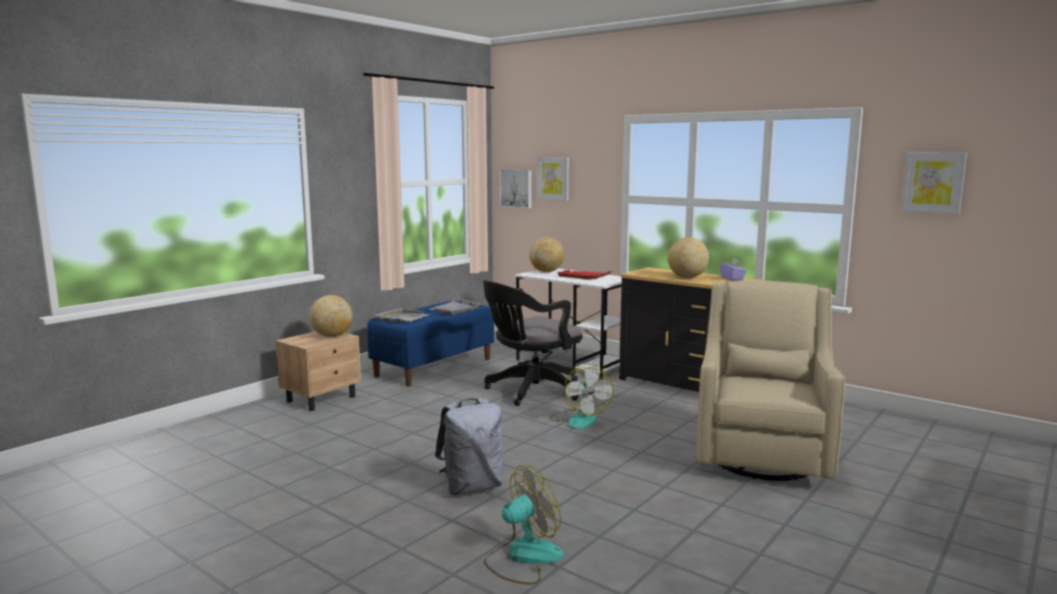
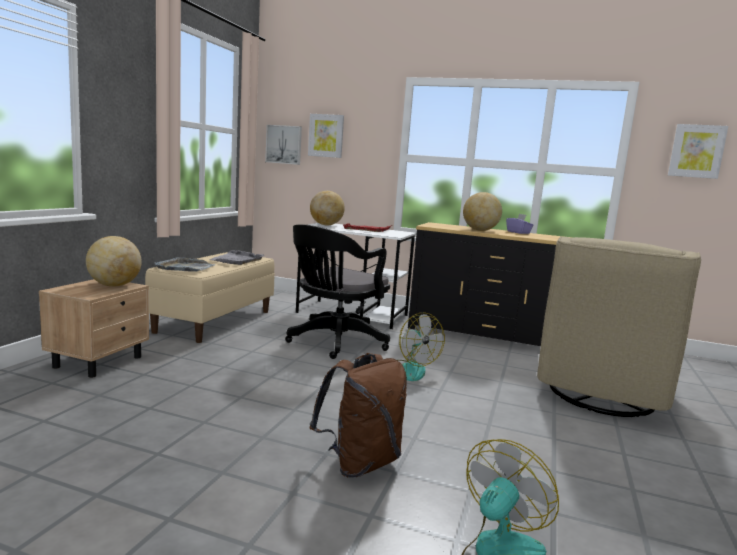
camera: 20 degrees left, 0 degrees up
(434, 367) = (214, 321): blue bench -> beige bench
(472, 487) = (360, 463): grey backpack -> brown backpack
(762, 456) = (600, 396): beige armchair -> beige armchair turned 150 degrees counterclockwise

